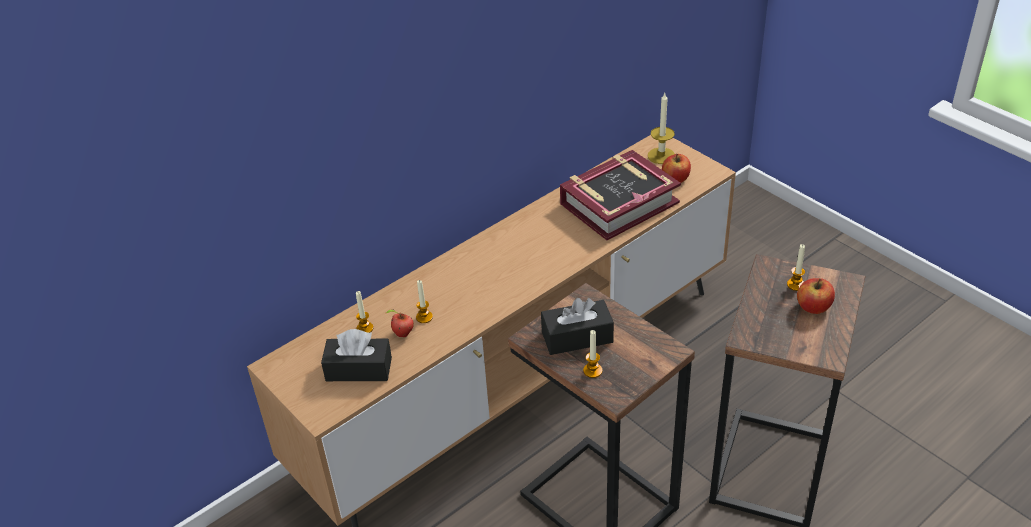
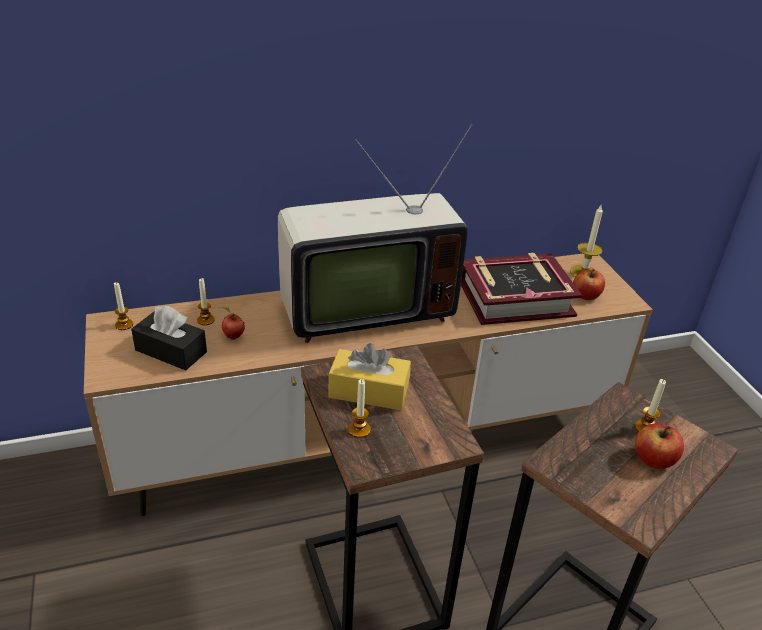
camera: 20 degrees right, 5 degrees down
(424, 317) = (263, 330): candle -> candle (124, 325)
(496, 264) = (362, 309): none -> television
(577, 337) = (369, 391): black tissue box -> yellow tissue box

